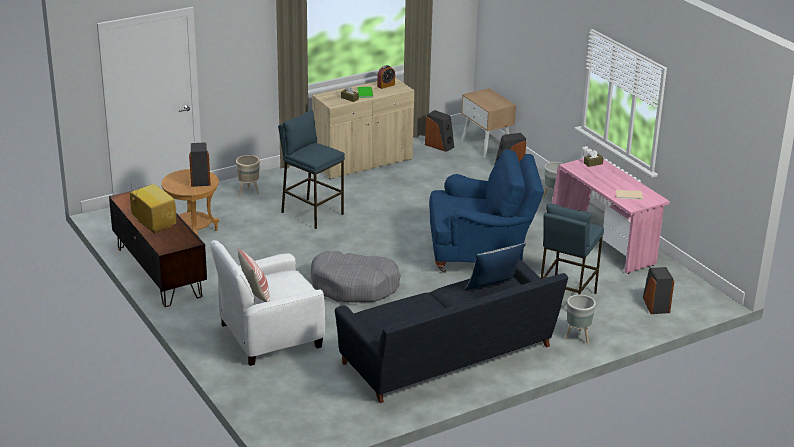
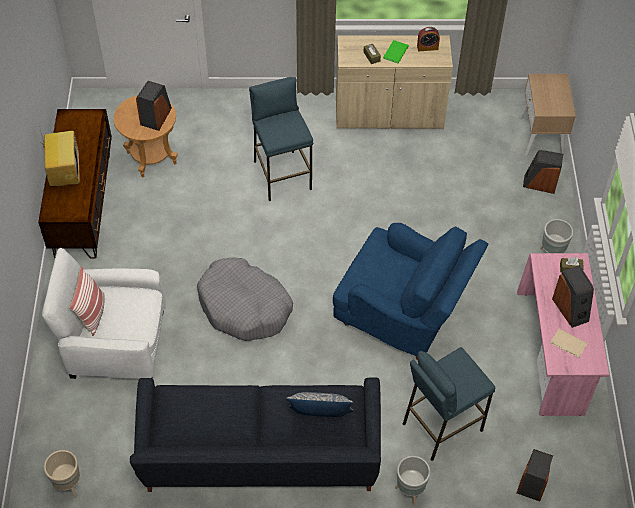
camera: 30 degrees right, 25 degrees up
(248, 192) = (244, 116): beige planter -> beige planter (68, 486)
(439, 145) = (490, 117): speaker -> speaker (571, 309)

